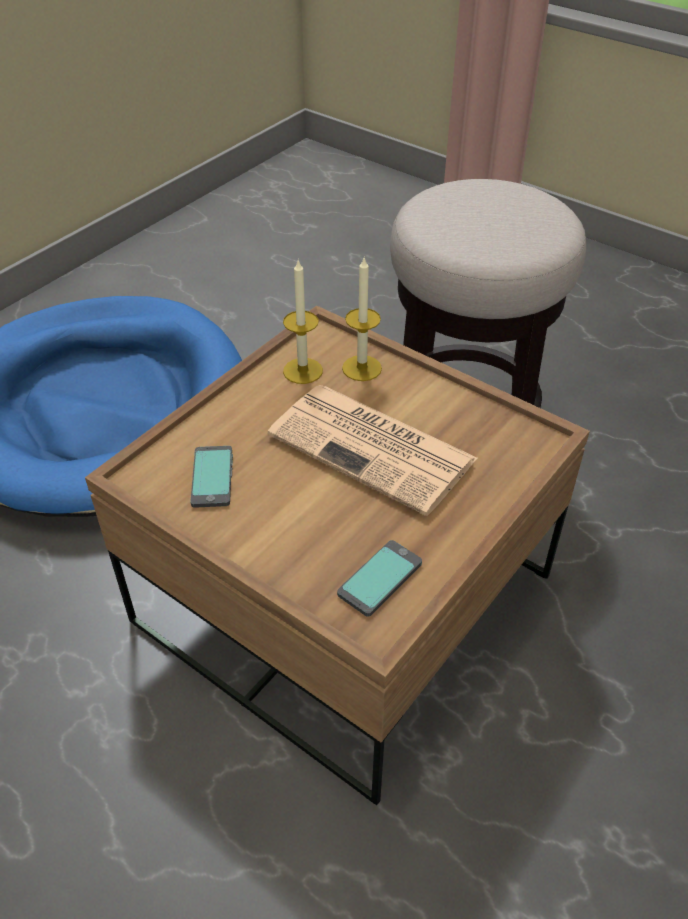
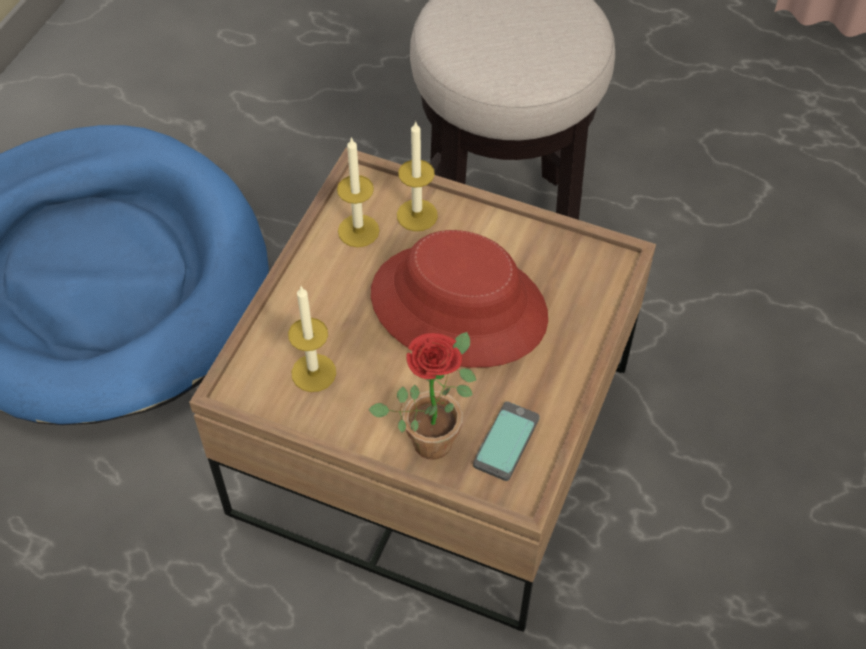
camera: 15 degrees left, 10 degrees up
(212, 477) = (313, 373): phone -> candle
(308, 556) = (434, 434): none -> potted plant
(375, 448) = (459, 306): newspaper -> red hat

